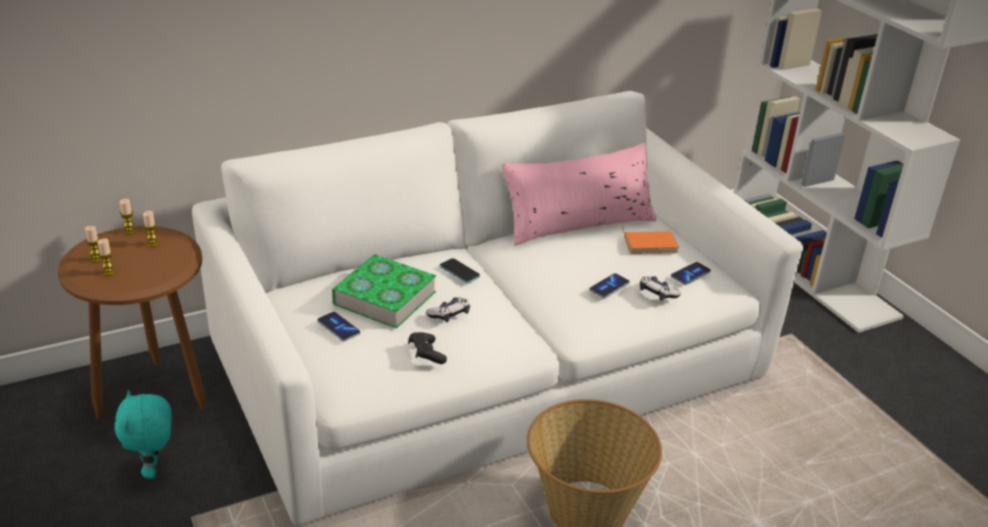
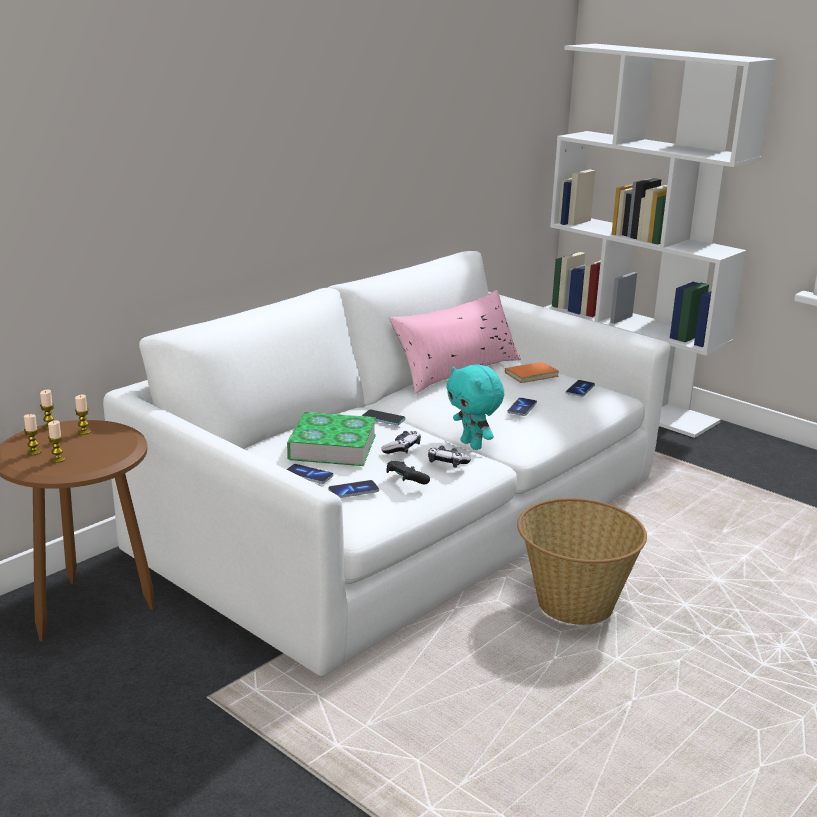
camera: 20 degrees left, 10 degrees down
(153, 470) = (136, 669): turquoise plush toy -> turquoise plush toy (472, 445)
(367, 356) = (353, 491): none -> phone
(657, 293) = (564, 406): game controller -> game controller (447, 463)

